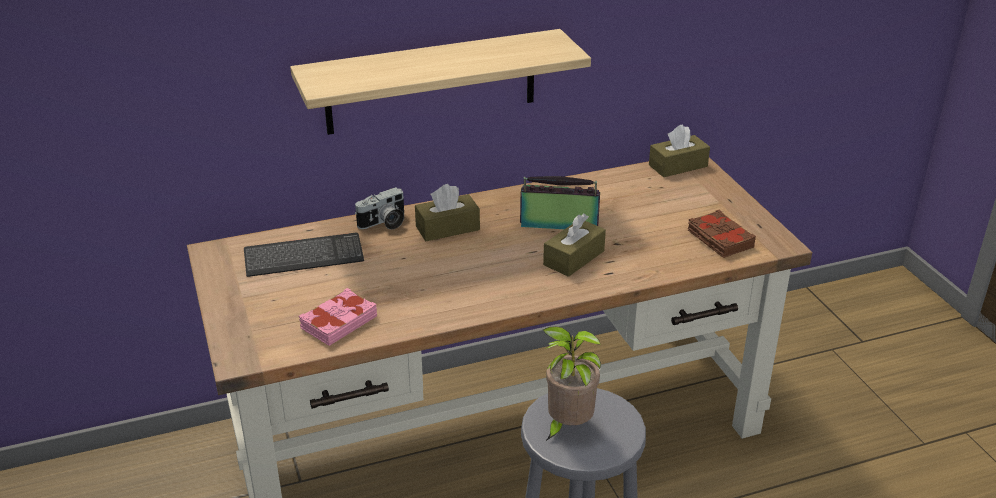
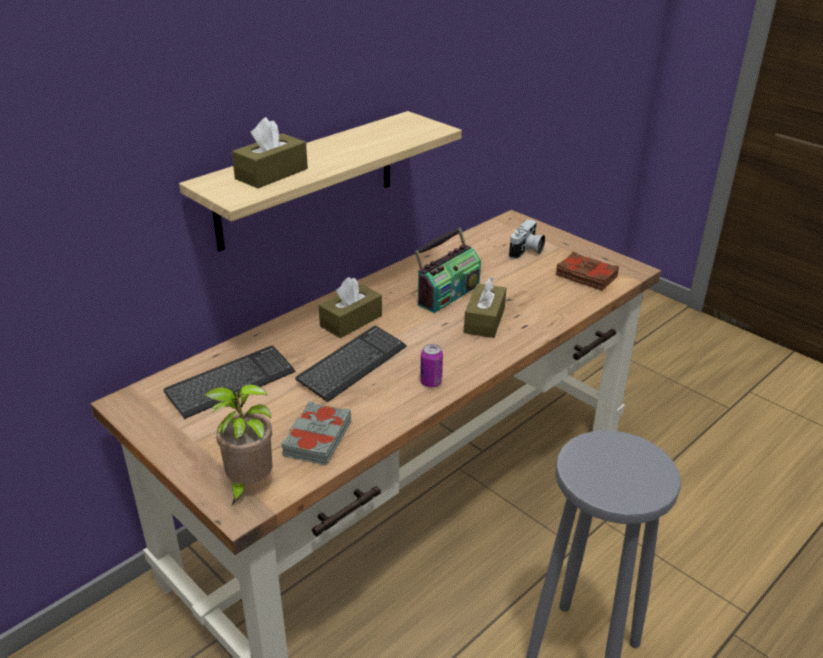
camera: 25 degrees left, 0 degrees up
(338, 322) = (316, 438): pink book -> grey book
(384, 223) = (287, 331): camera -> camera (527, 251)
(417, 268) = (352, 365): none -> keyboard
(474, 302) = (431, 382): none -> can
(559, 224) = (447, 294): radio -> radio turned 150 degrees clockwise
(567, 426) = (605, 474): potted plant -> potted plant (248, 485)
(678, 166) = (502, 224): brown tissue box -> brown tissue box (271, 174)

